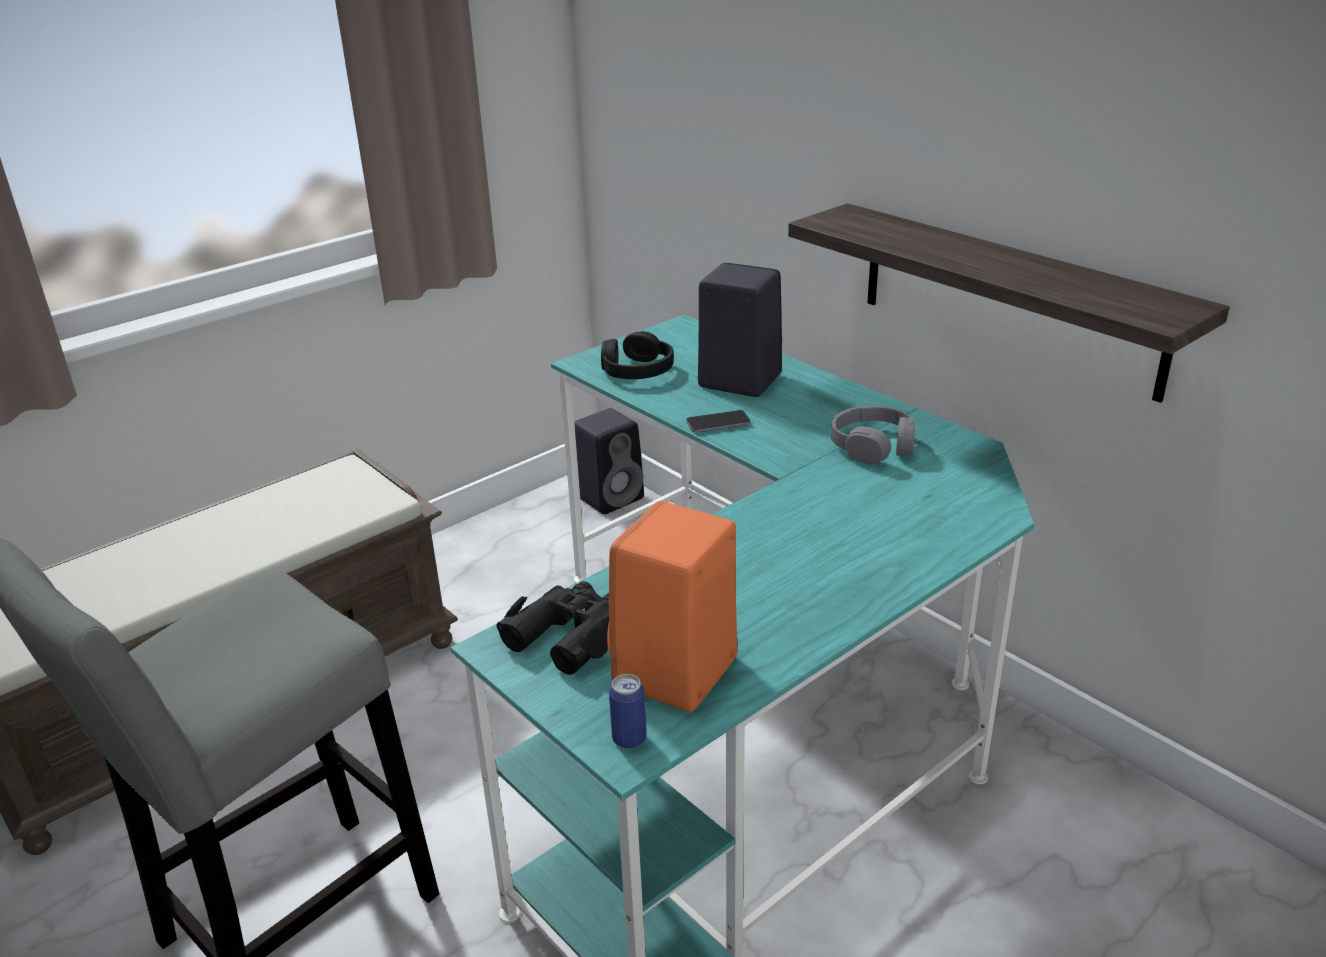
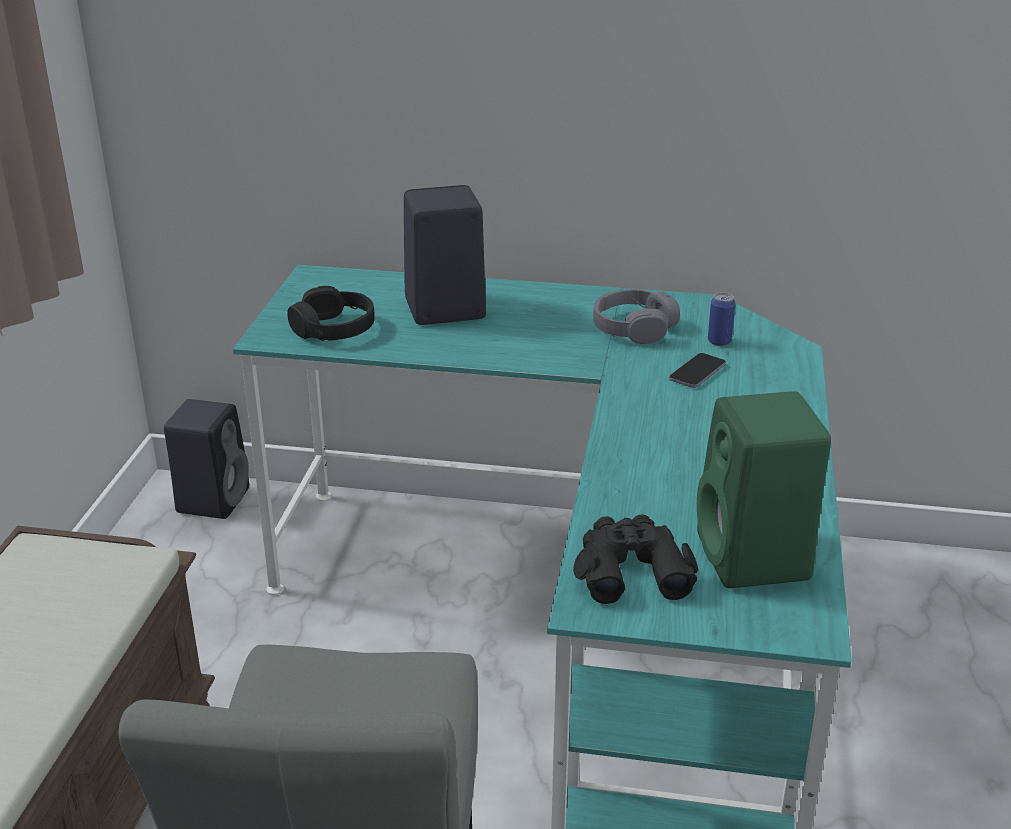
camera: 40 degrees left, 0 degrees up
(629, 739) = (796, 621): can -> can (719, 341)
(674, 674) = (755, 559): orange speaker -> green speaker
(718, 423) = (483, 351): phone -> phone (697, 372)
(1008, 298) = (707, 162): shelf -> none

